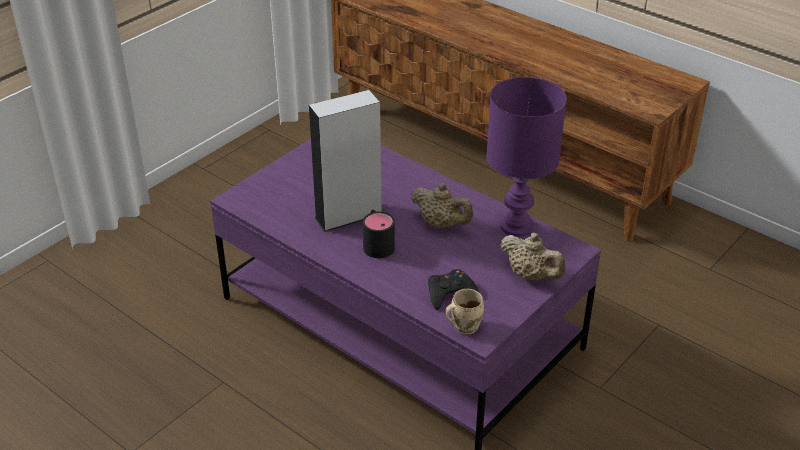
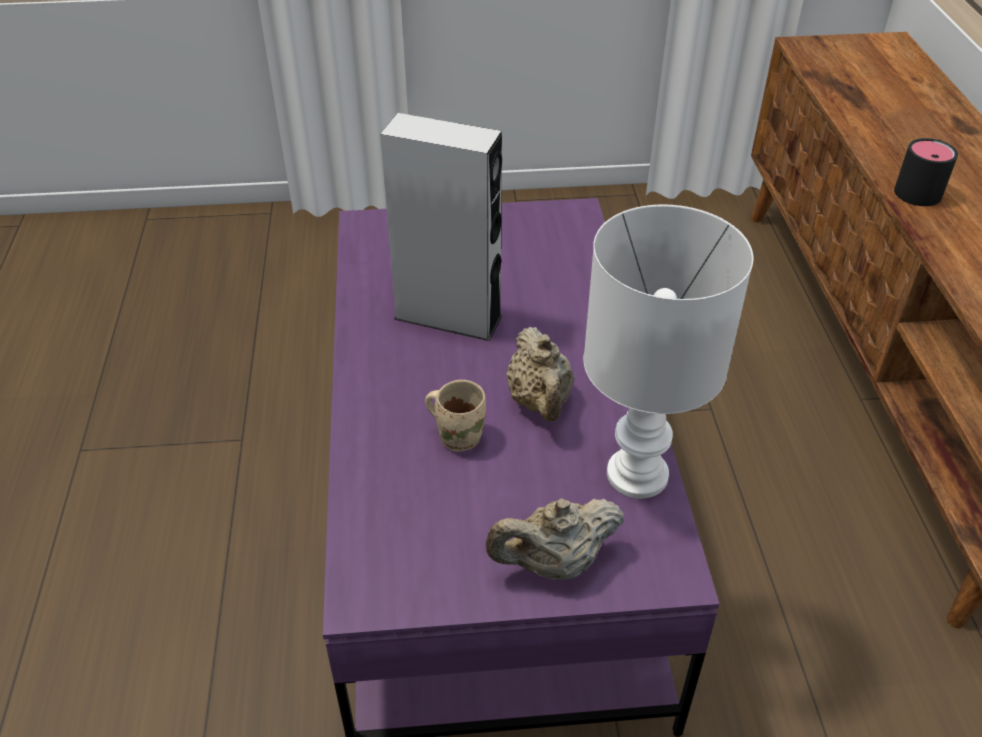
camera: 45 degrees right, 5 degrees up
(377, 243) = (429, 373): black mug -> black mug (920, 188)
(450, 293) = (414, 505): black game controller -> none
(463, 325) = (364, 564): beige mug -> beige mug (459, 435)
(518, 227) = (638, 477): purple table lamp -> white table lamp
(531, 276) = (554, 563): beige teapot -> beige teapot turned 75 degrees clockwise

